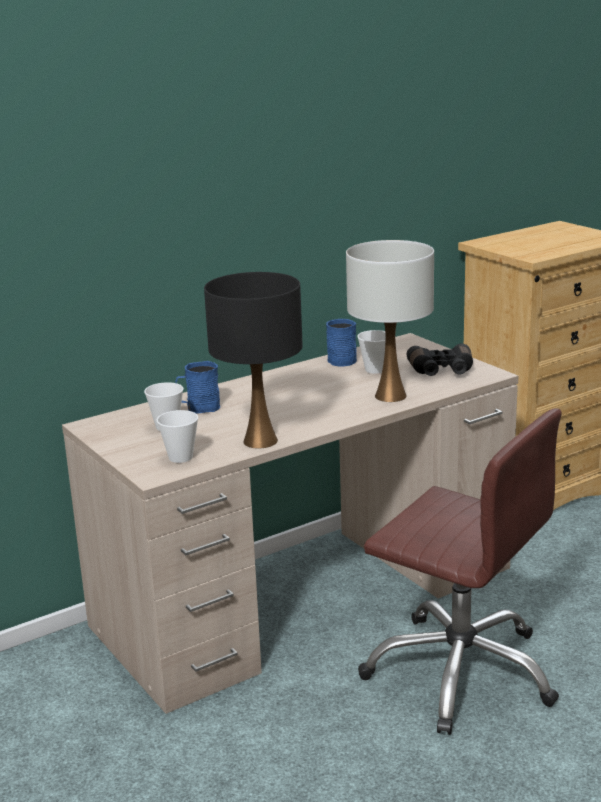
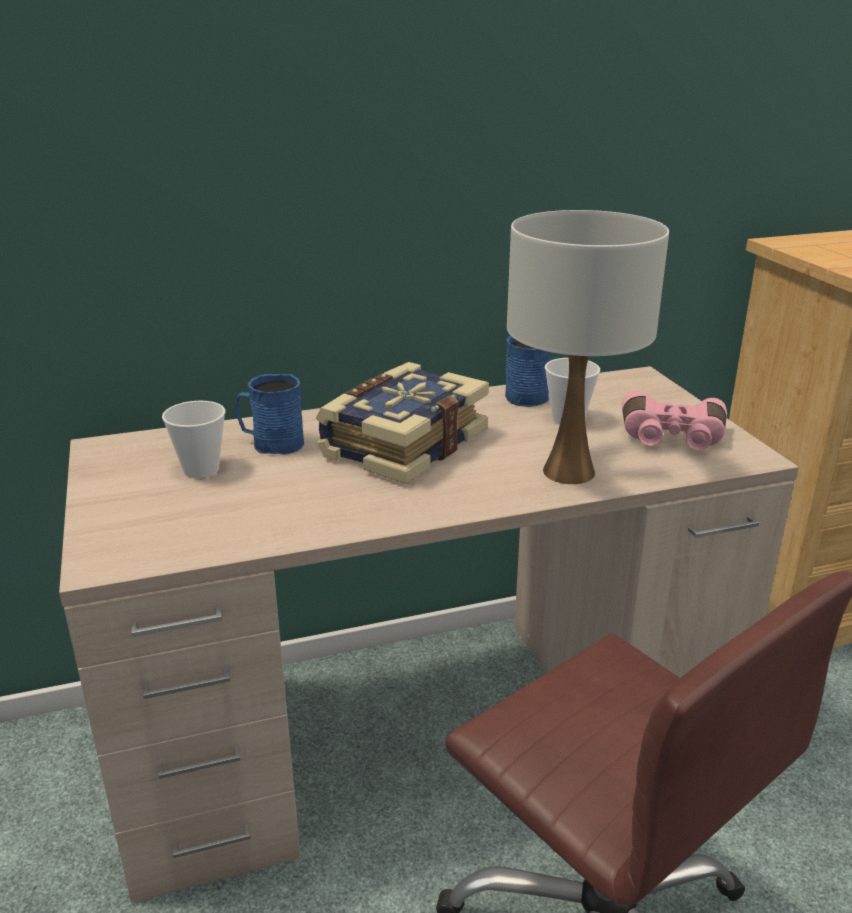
camera: 15 degrees right, 5 degrees up
(180, 457) = (171, 533): cup -> none
(261, 441) = (314, 524): black table lamp -> none
(281, 396) = (402, 444): none -> book
(441, 371) = (671, 438): black binoculars -> pink binoculars

